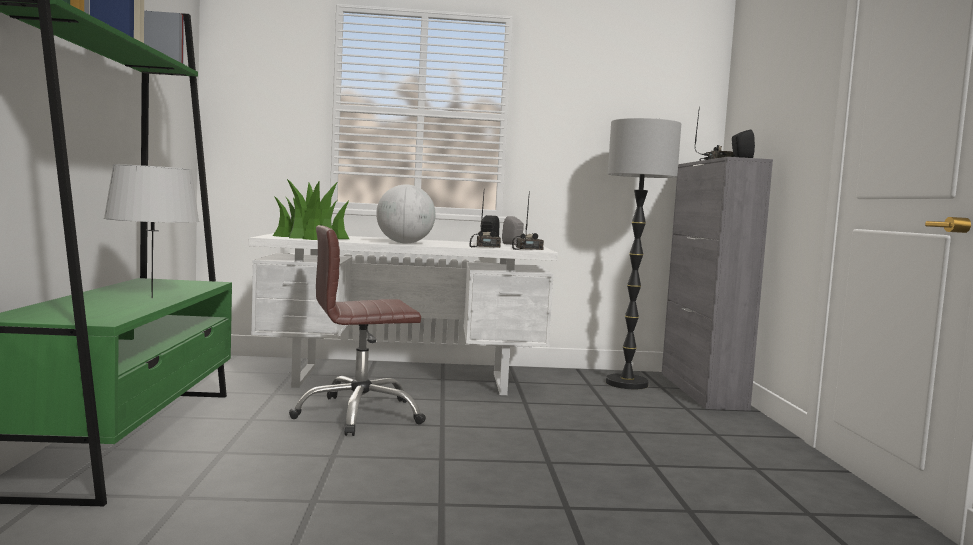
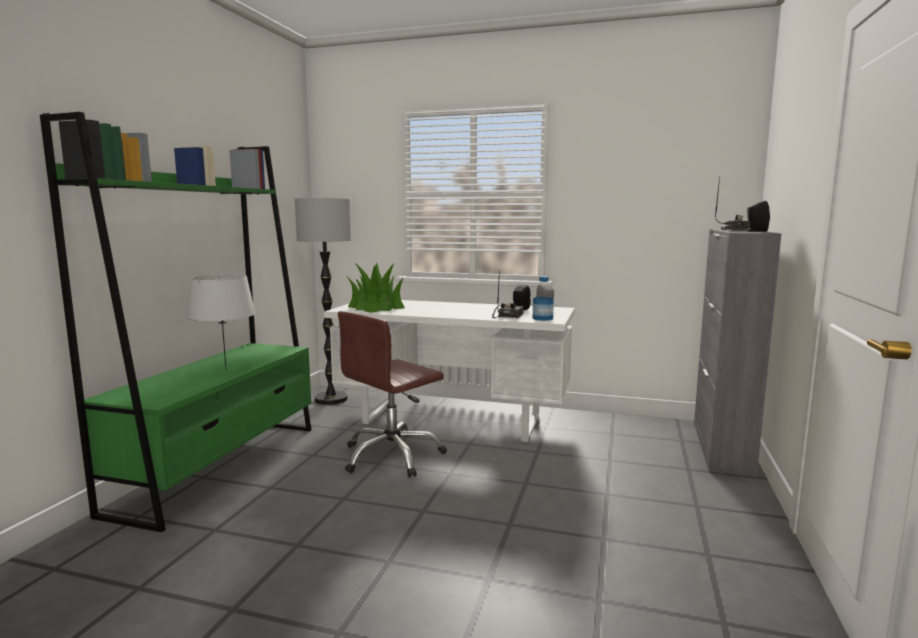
camera: 20 degrees right, 5 degrees up
(359, 415) = (392, 456): brown office chair -> brown office chair turned 45 degrees counterclockwise
(405, 243) = (442, 313): globe -> none
(526, 249) = (542, 318): radio -> bottle
(627, 383) = (650, 434): floor lamp -> floor lamp (331, 399)

